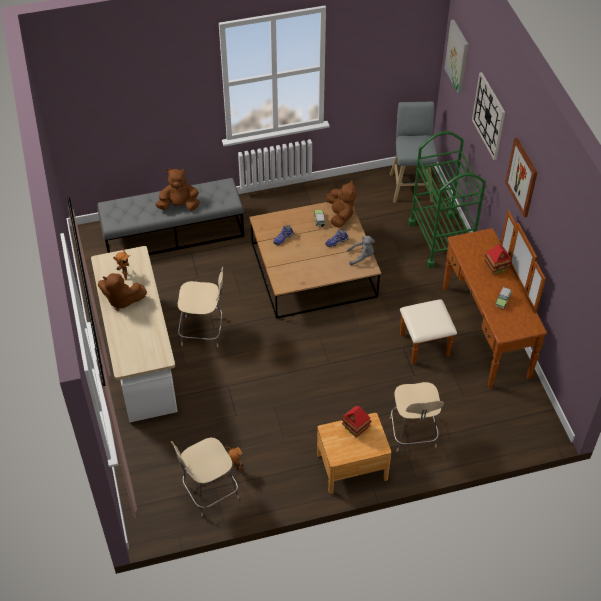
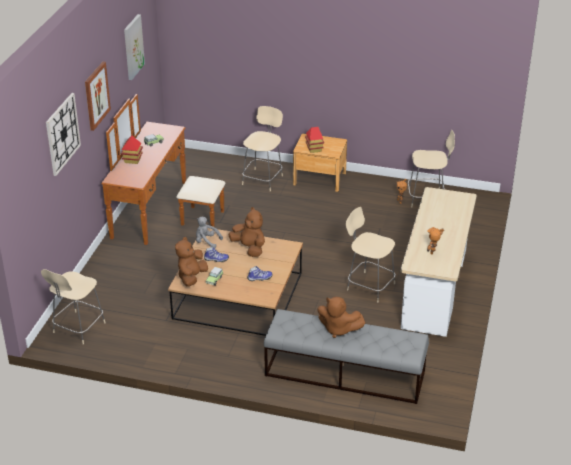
camera: 150 degrees left, 15 degrees down
(121, 300) = (445, 237): brown plush toy -> brown plush toy (249, 248)
(411, 186) = (78, 329): grey stool -> beige chair
(441, 240) = (107, 276): green cart -> none
(457, 56) = (21, 177): picture -> picture (133, 47)

